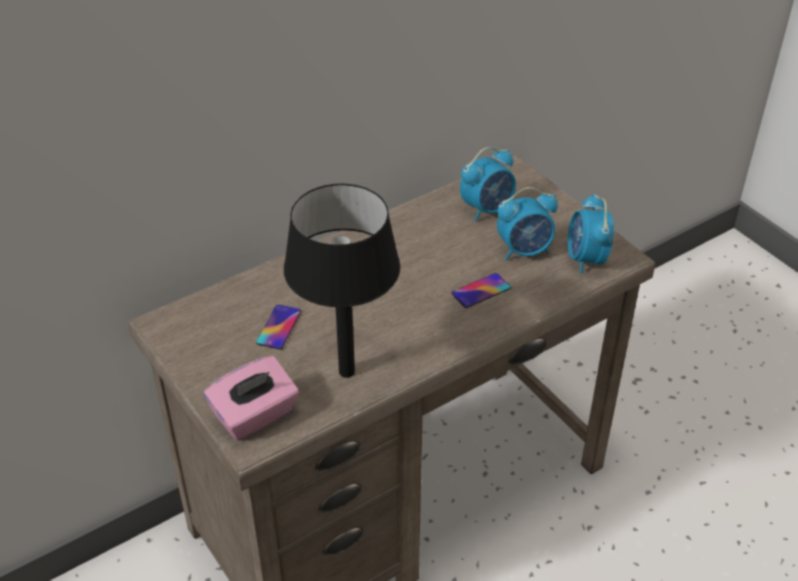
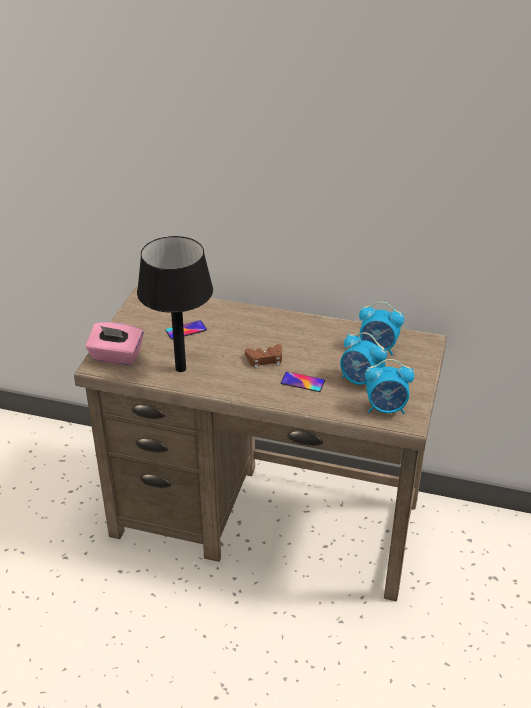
camera: 50 degrees right, 5 degrees down
(410, 296) = (265, 359): none -> brown game controller
(586, 259) = (386, 408): alarm clock -> alarm clock turned 135 degrees counterclockwise

